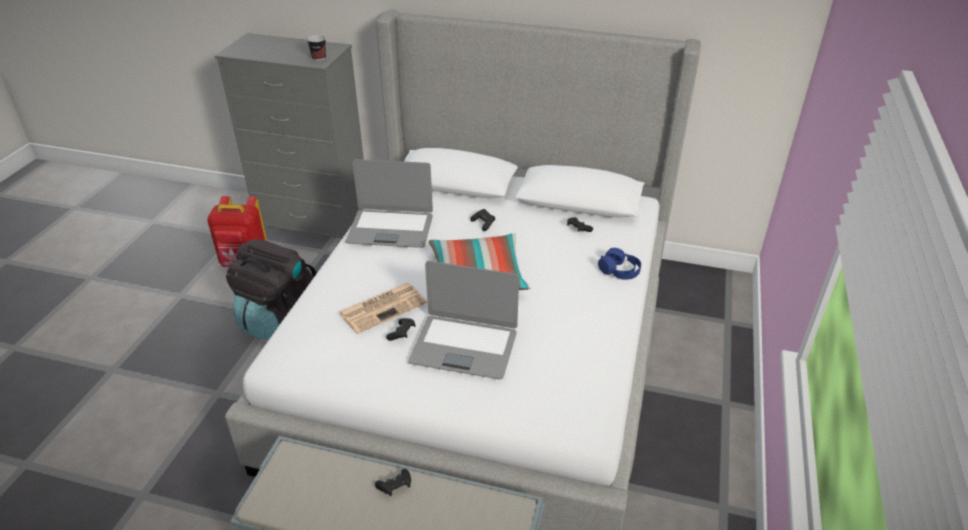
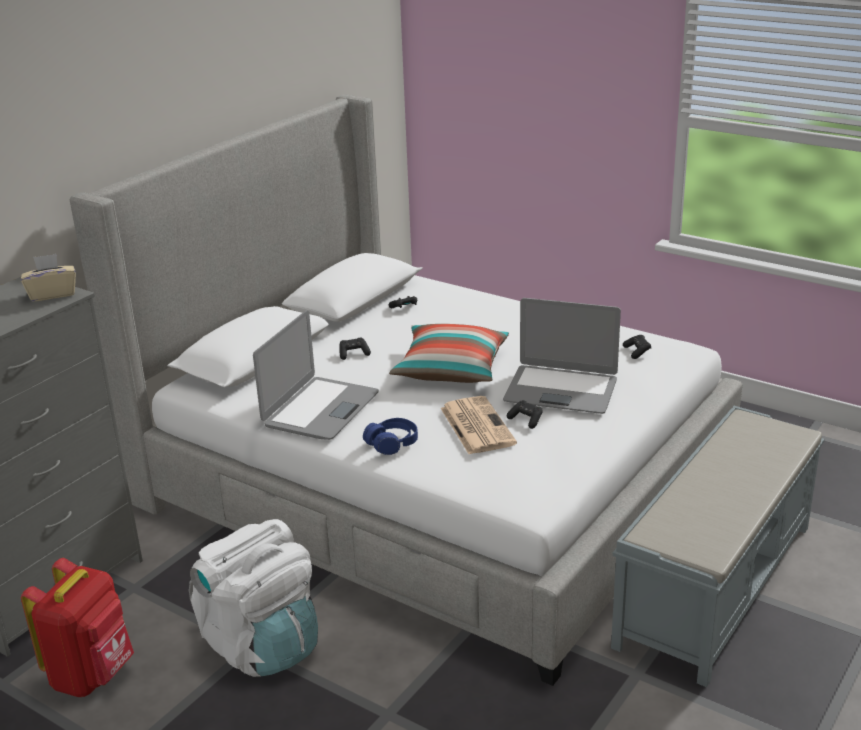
camera: 70 degrees left, 10 degrees down
(278, 318) = (261, 644): black backpack -> white backpack
(319, 58) = (52, 294): cup -> beige tissue box
(395, 487) = (707, 474): black game controller -> black game controller (637, 352)
(464, 346) = (561, 390): laptop -> laptop turned 75 degrees clockwise
(619, 271) = (486, 302): blue headphones -> blue headphones (392, 443)

